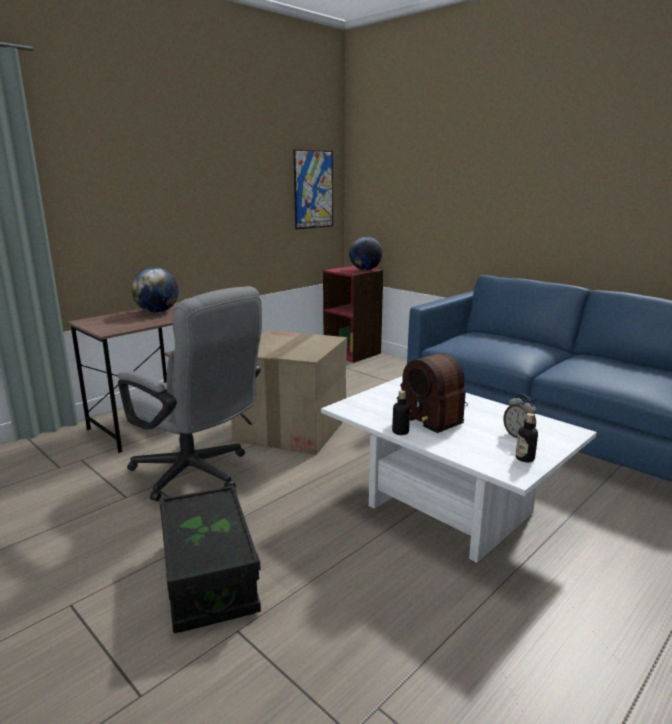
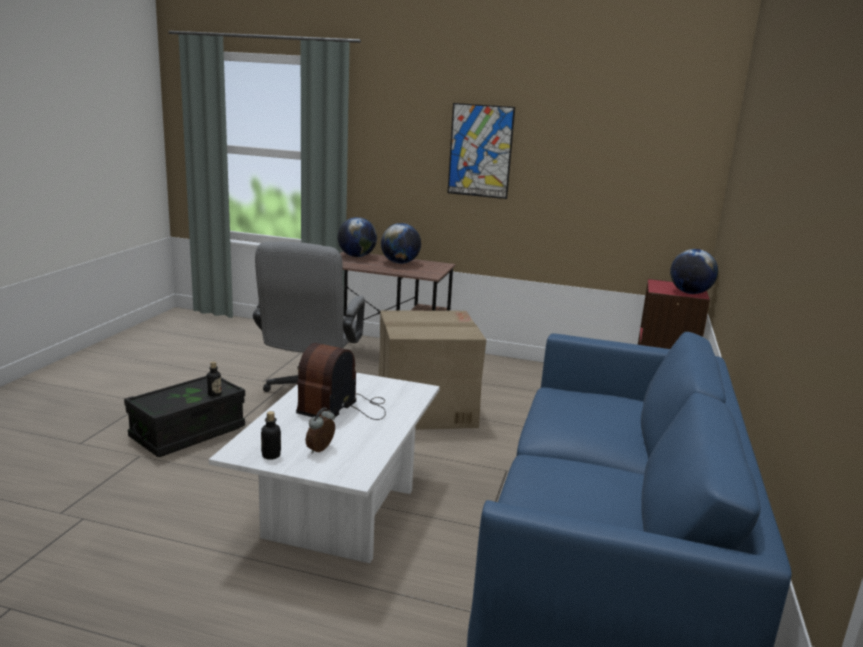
camera: 60 degrees right, 0 degrees up
(102, 320) = (356, 256): none -> globe
(313, 189) = (664, 177): picture -> picture (480, 151)
(400, 432) = (291, 400): bottle -> bottle (214, 394)

